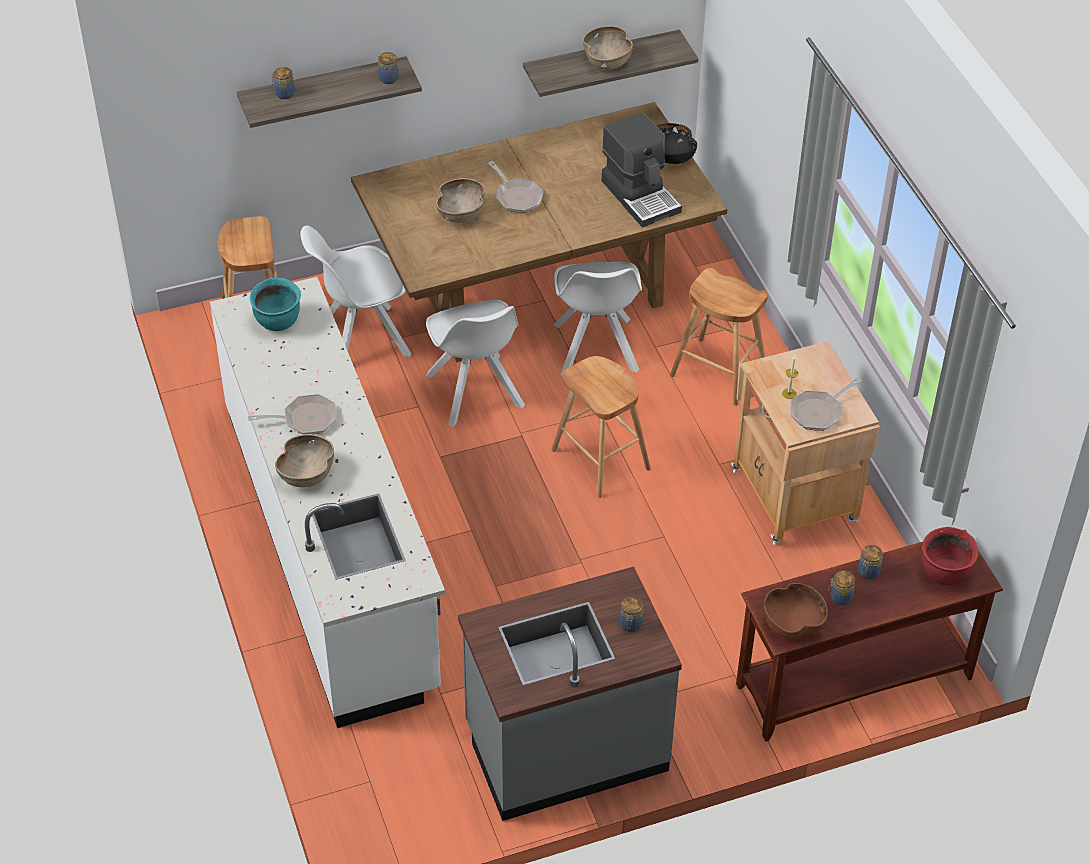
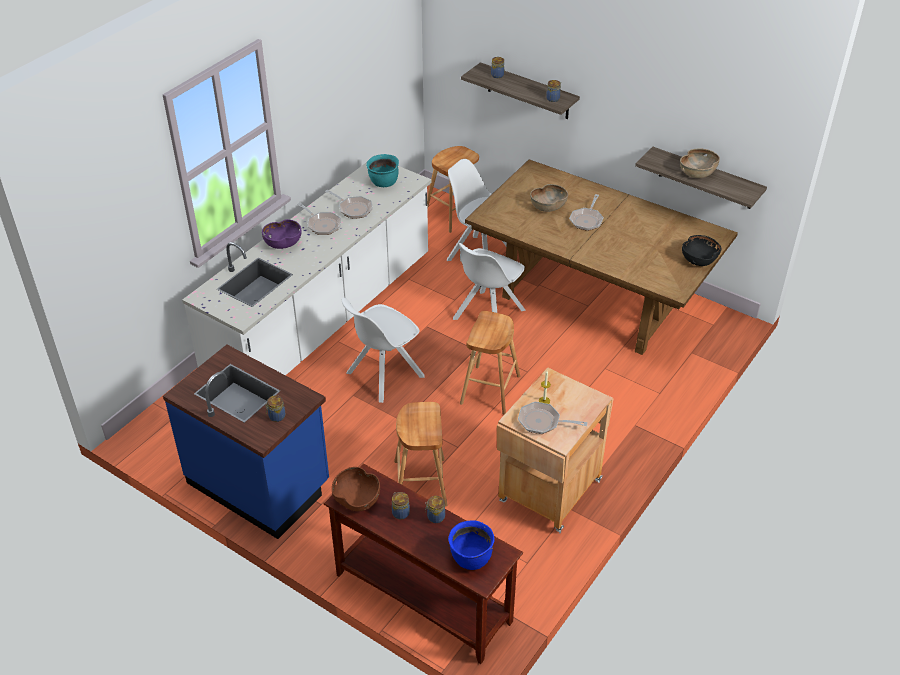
camera: 55 degrees right, 5 degrees down
(303, 375) = (353, 209): none -> frying pan
(307, 474) = (283, 244): brown bowl -> purple bowl
(565, 747) = (259, 483): grey counter -> blue counter
(595, 349) = (574, 344): white chair -> white chair (384, 375)
(641, 195) = (649, 264): coffee machine -> none
(718, 372) = (616, 406): brown stool -> brown stool (420, 483)
(944, 573) = (471, 558): red cooking pot -> blue cooking pot

